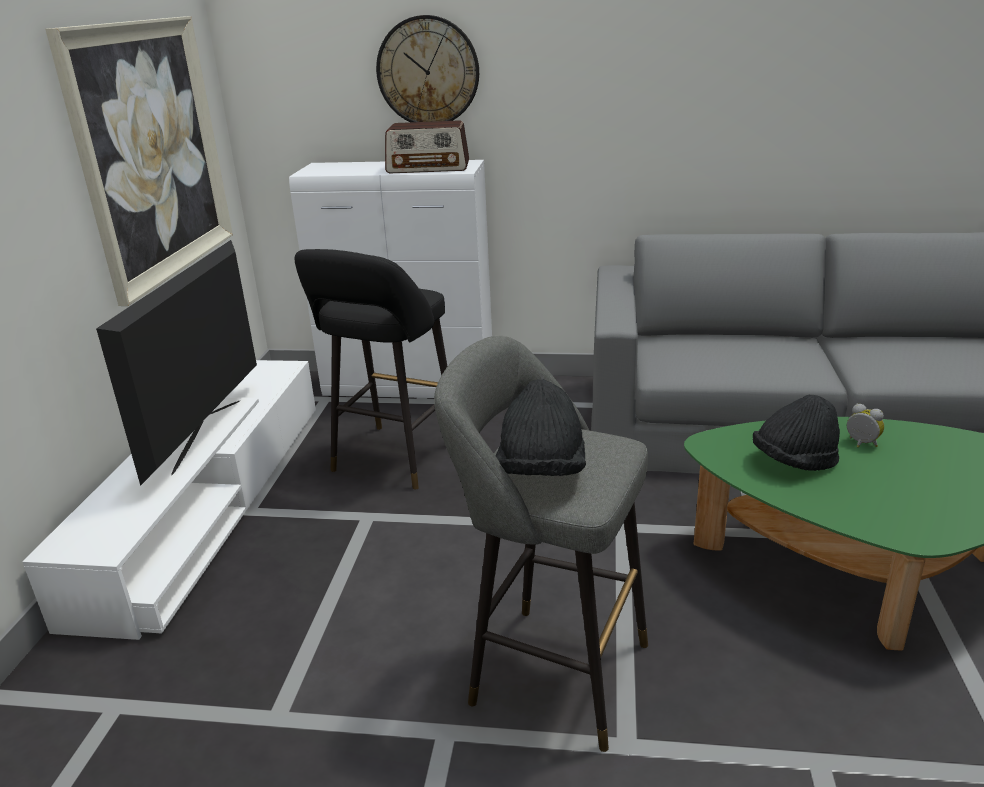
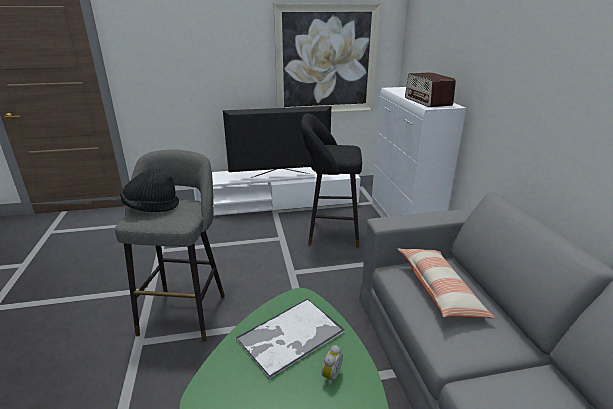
camera: 70 degrees right, 0 degrees up
(428, 71) = (459, 45): wall clock -> none
(714, 356) = (439, 290): none -> pillow
(794, 462) = (290, 337): black hat -> tray

